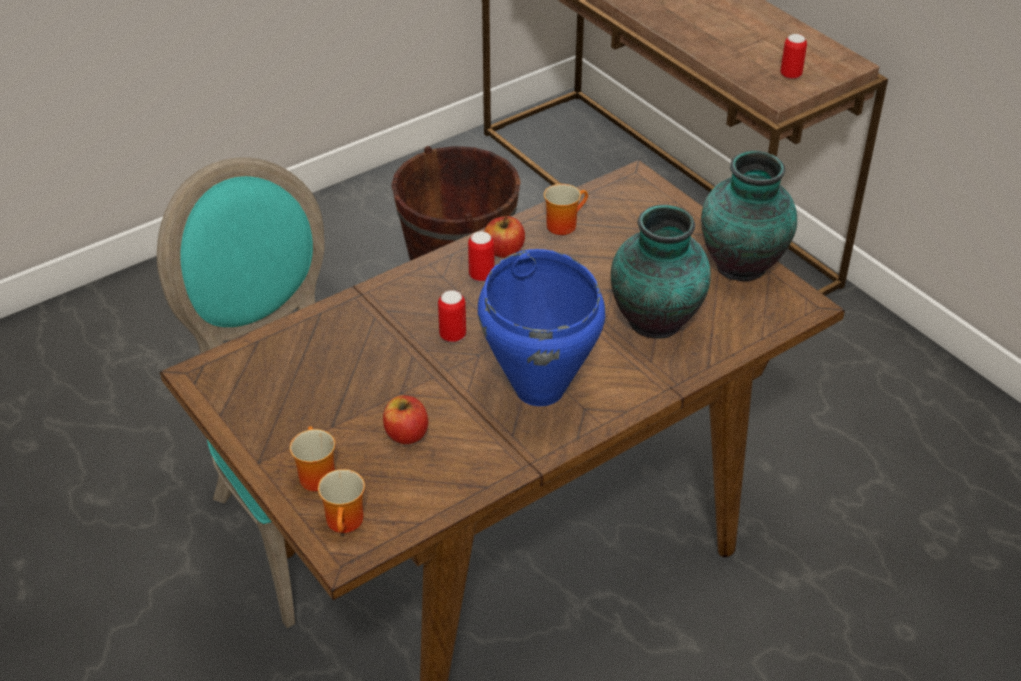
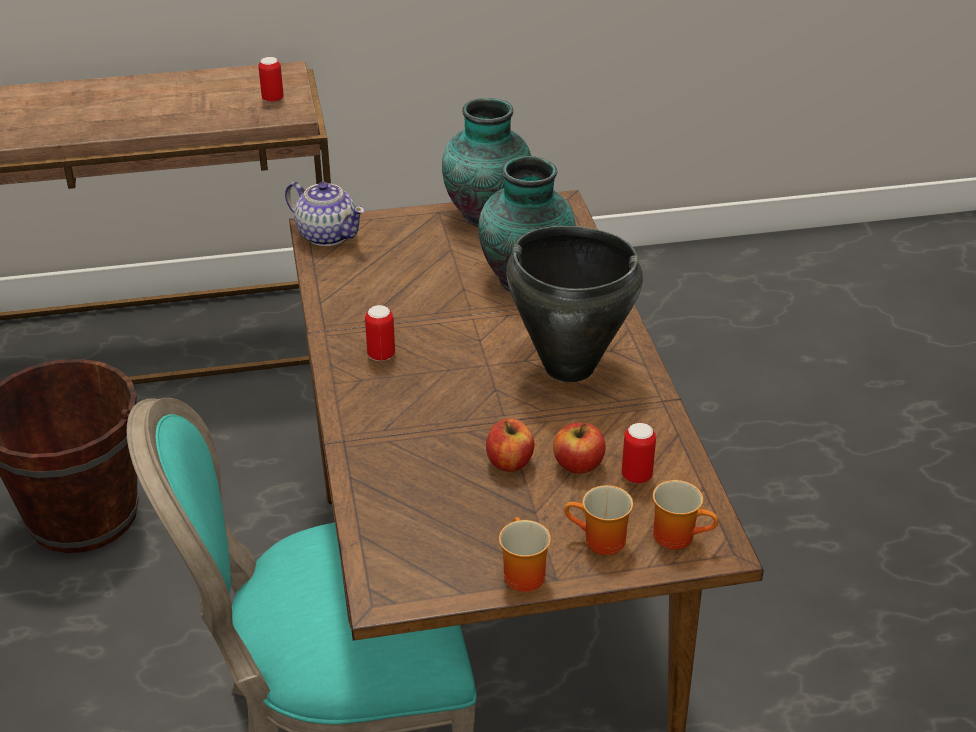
camera: 65 degrees left, 5 degrees down
(452, 336) = (456, 397): can -> can (636, 476)
(504, 251) = (355, 331): apple -> apple (509, 462)
(540, 388) = (568, 366): blue cooking pot -> black cooking pot
(563, 223) = (345, 286): mug -> mug (520, 573)
(630, 187) = (327, 234): none -> teapot

